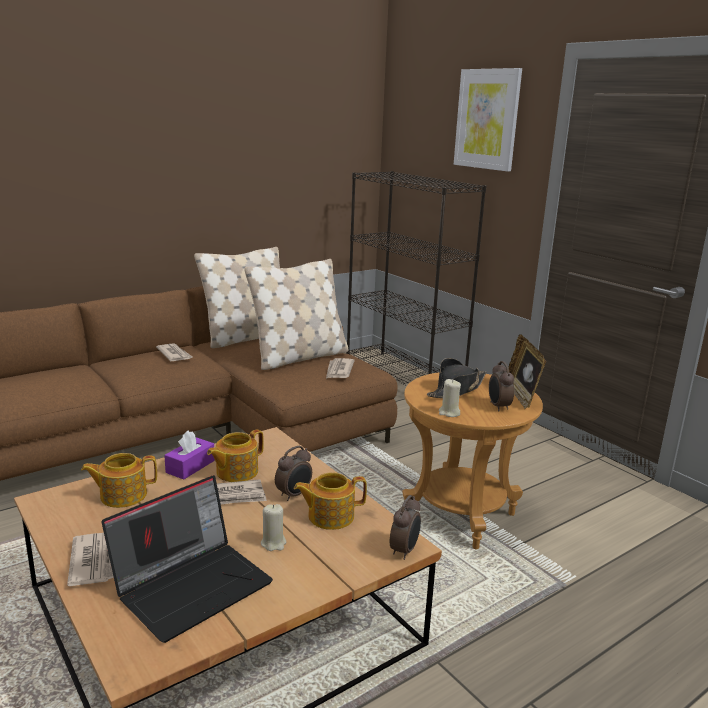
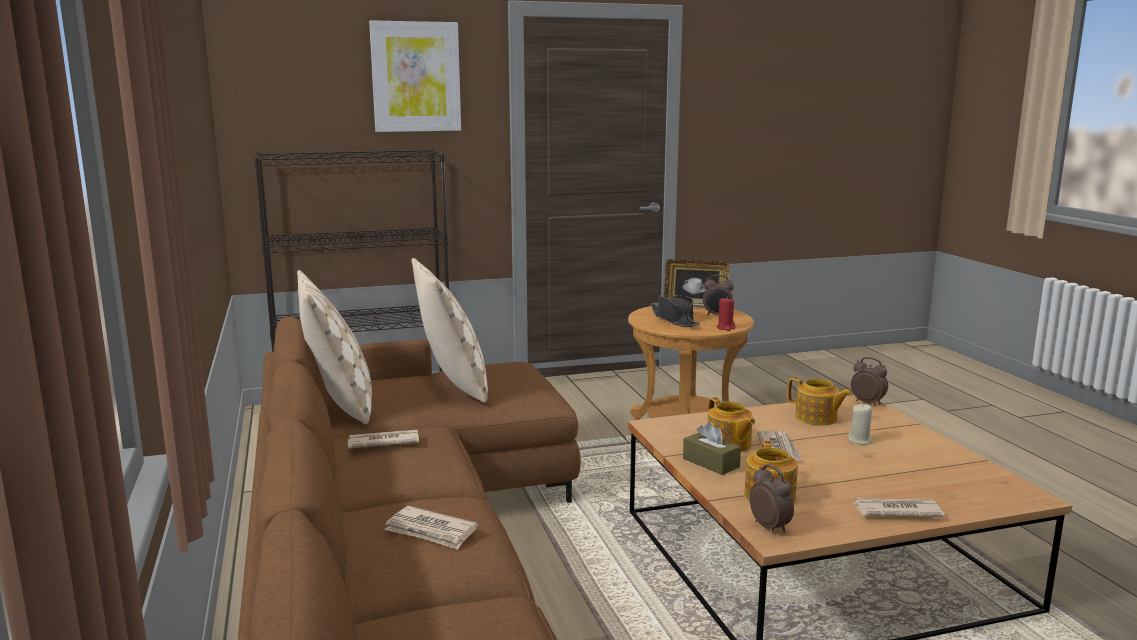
camera: 70 degrees left, 5 degrees down
(190, 466) = (711, 463): purple tissue box -> brown tissue box
(193, 585) = (925, 472): laptop -> none
(294, 495) = (778, 426): alarm clock -> alarm clock (770, 527)
(329, 516) = (816, 418): teapot -> teapot turned 60 degrees counterclockwise
(339, 370) = (514, 373): newspaper -> newspaper (431, 531)
(449, 413) = (725, 328): beige candle -> red candle

